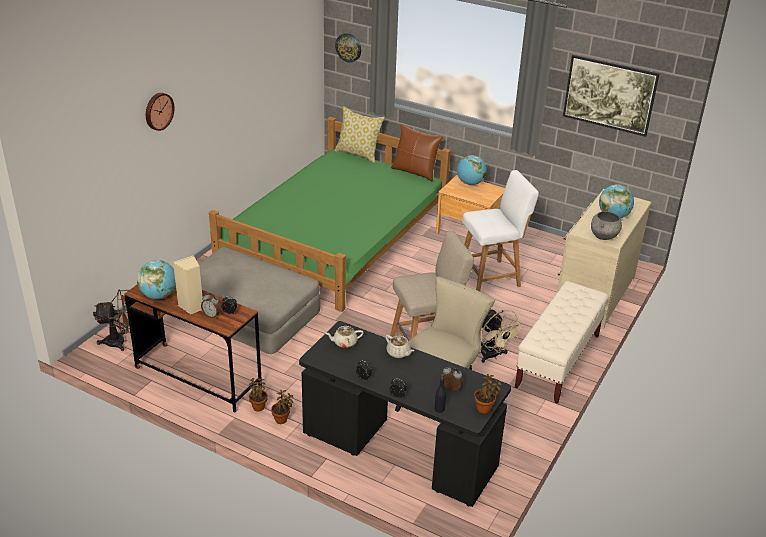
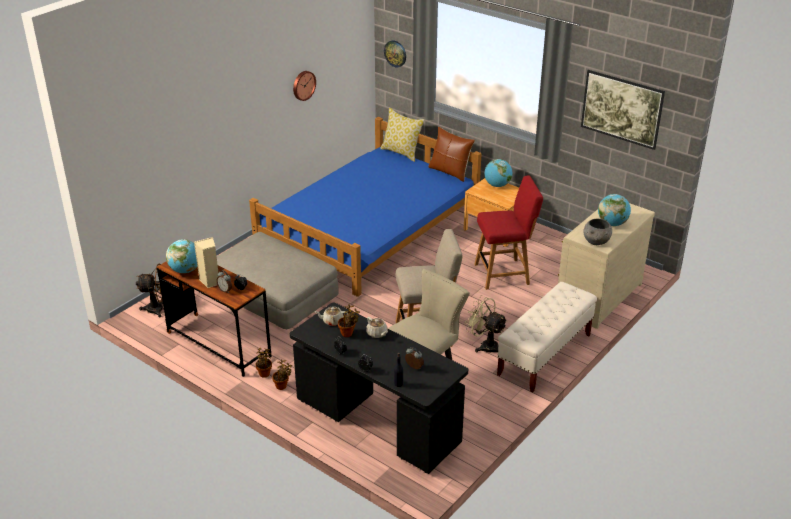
camera: 10 degrees right, 0 degrees up
(158, 111) = (202, 109): wall clock -> wall clock (303, 85)
(335, 237) = (369, 228): green bed -> blue bed
(484, 408) = (438, 386): potted plant -> potted plant (348, 333)
(491, 277) = (504, 274): white chair -> red chair
(493, 356) = (485, 345): beige fan -> beige fan turned 150 degrees clockwise

